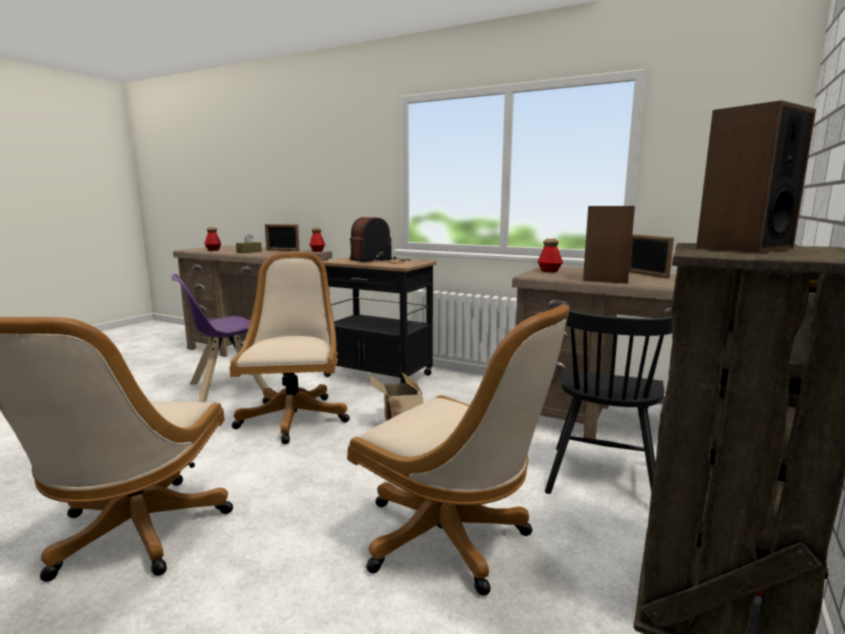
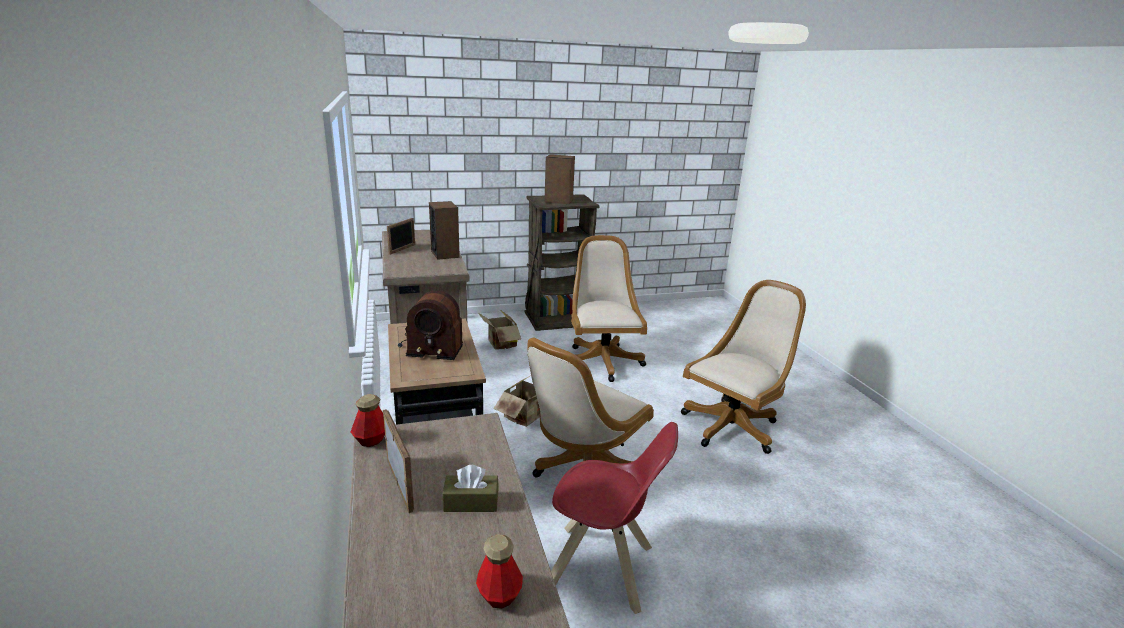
camera: 135 degrees left, 10 degrees up
(226, 388) = (603, 568): purple chair -> red chair
(549, 271) = (422, 270): bottle -> none
(602, 474) = (500, 345): black chair -> cardboard box

